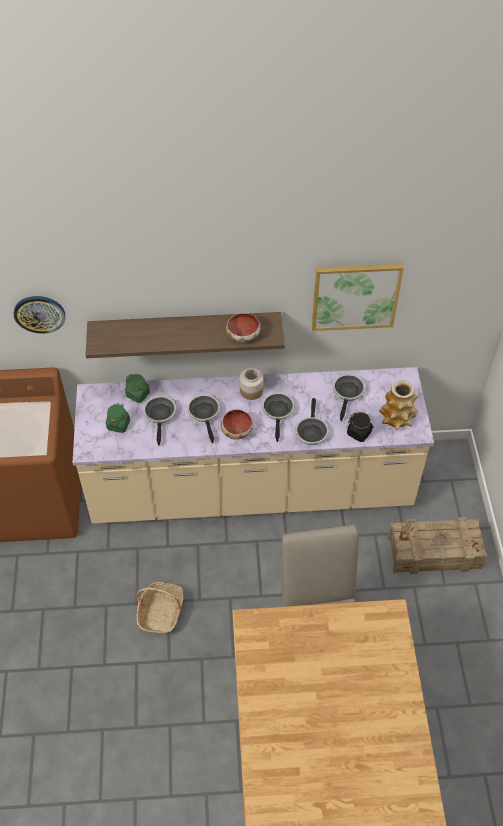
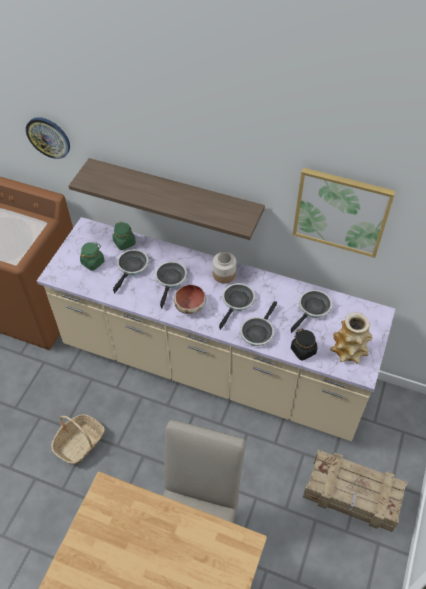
camera: 25 degrees right, 0 degrees up
(243, 335) = (217, 214): bowl -> none

